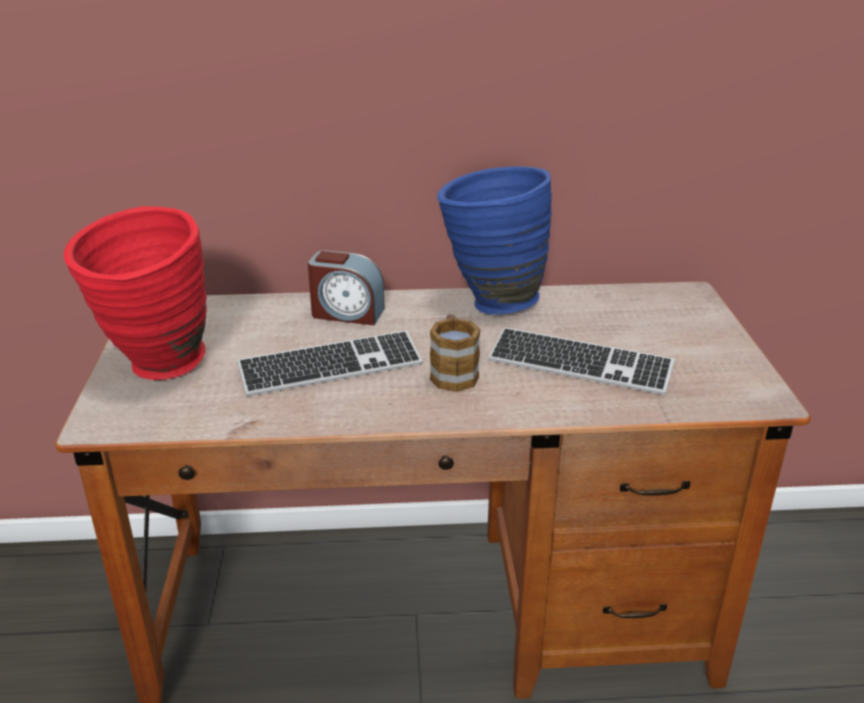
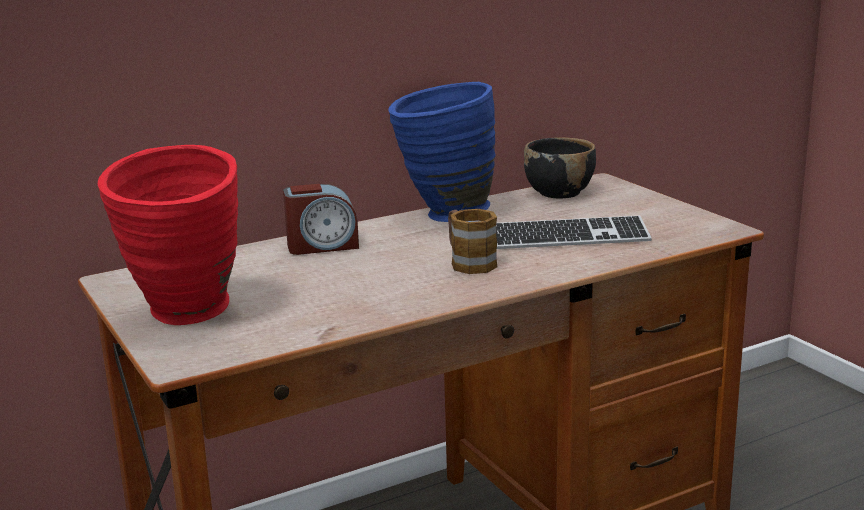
camera: 25 degrees left, 10 degrees down
(331, 367) = (356, 281): keyboard -> none
(633, 299) = (559, 192): none -> black bowl

